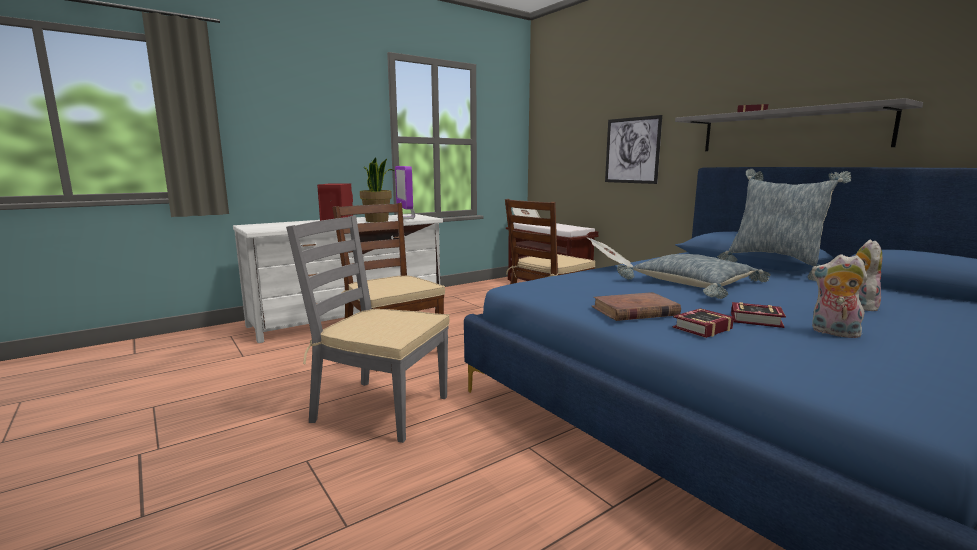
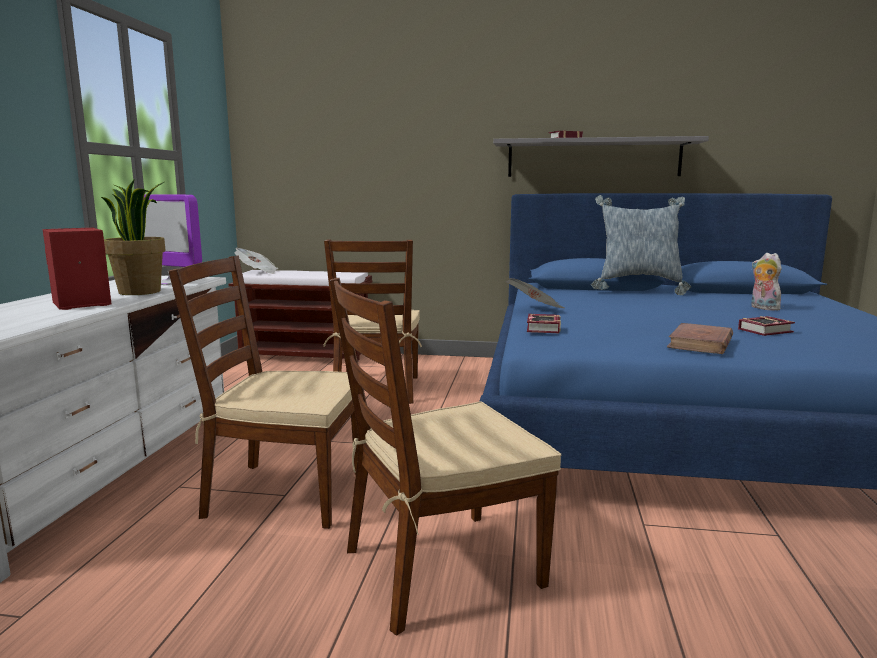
camera: 45 degrees left, 0 degrees up
(379, 409) = (440, 568): grey chair -> brown chair
(632, 150) = (413, 174): picture -> none
(692, 281) = (633, 310): pillow -> none
(699, 328) = (769, 345): book -> book (542, 329)
(833, 333) = (818, 329): plush toy -> none

